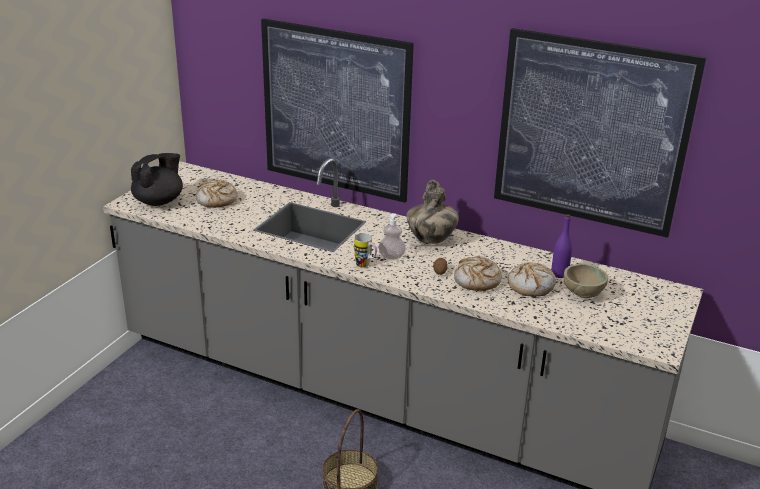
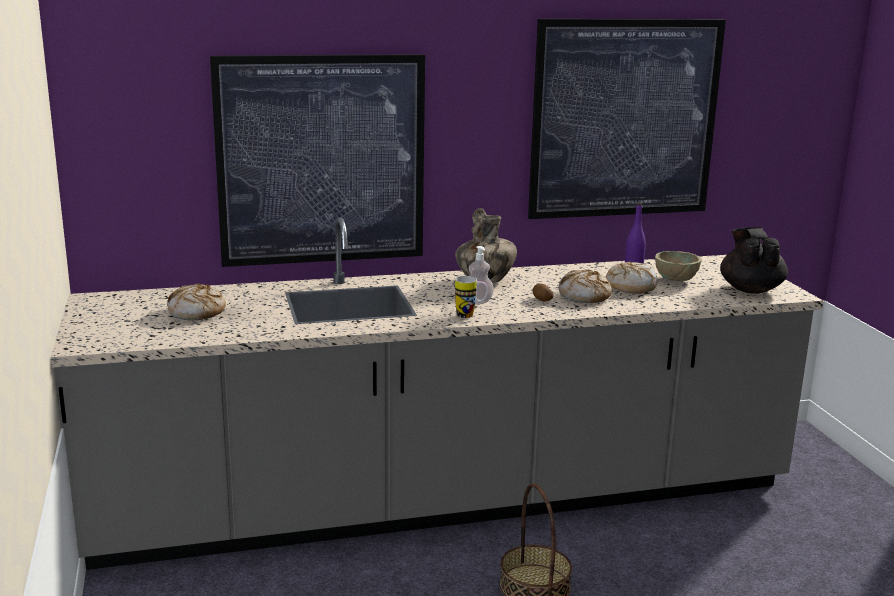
camera: 40 degrees left, 10 degrees down
(159, 201) = (123, 332): black teapot -> black teapot (750, 289)

